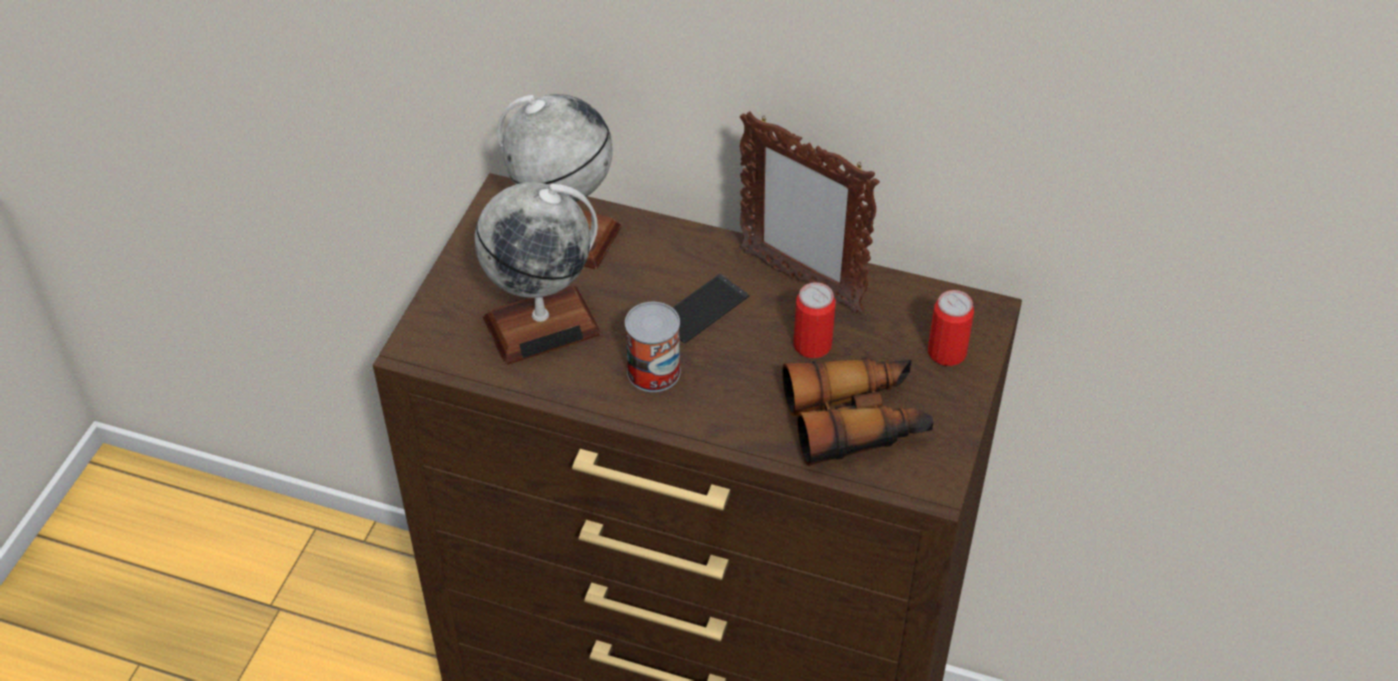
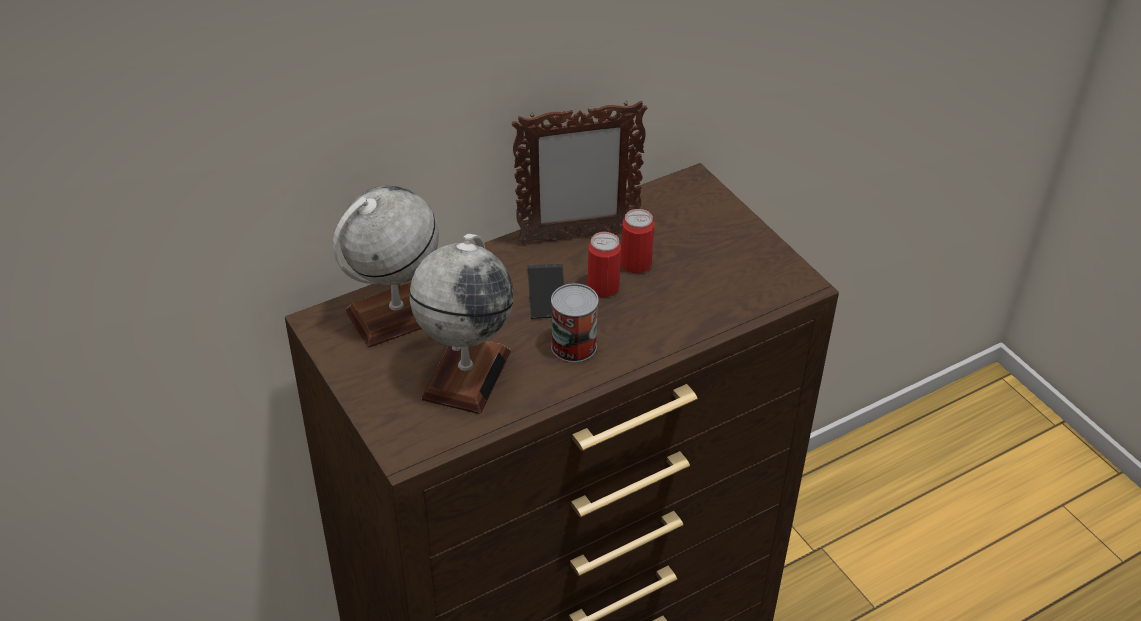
camera: 50 degrees left, 5 degrees down
(857, 420) = (718, 283): binoculars -> none
(947, 352) = (707, 215): can -> can (603, 287)

